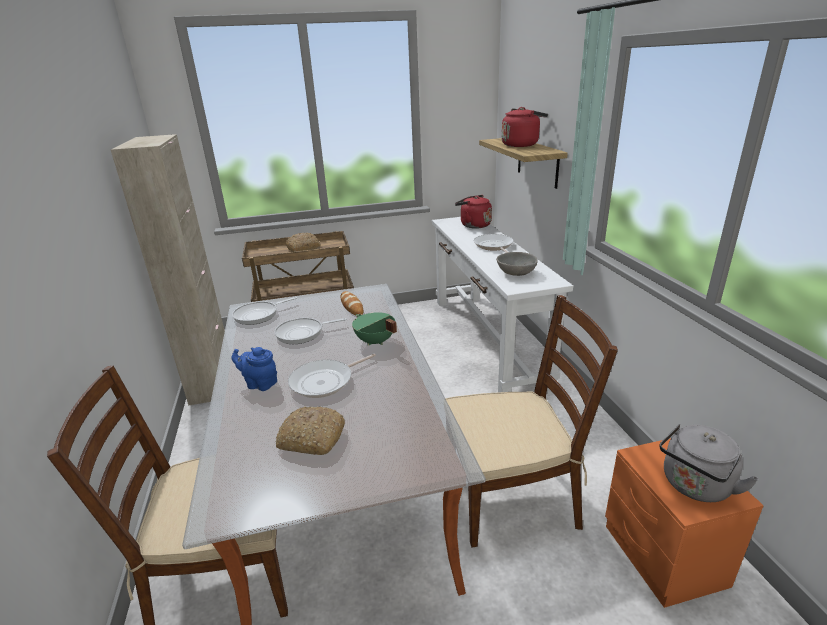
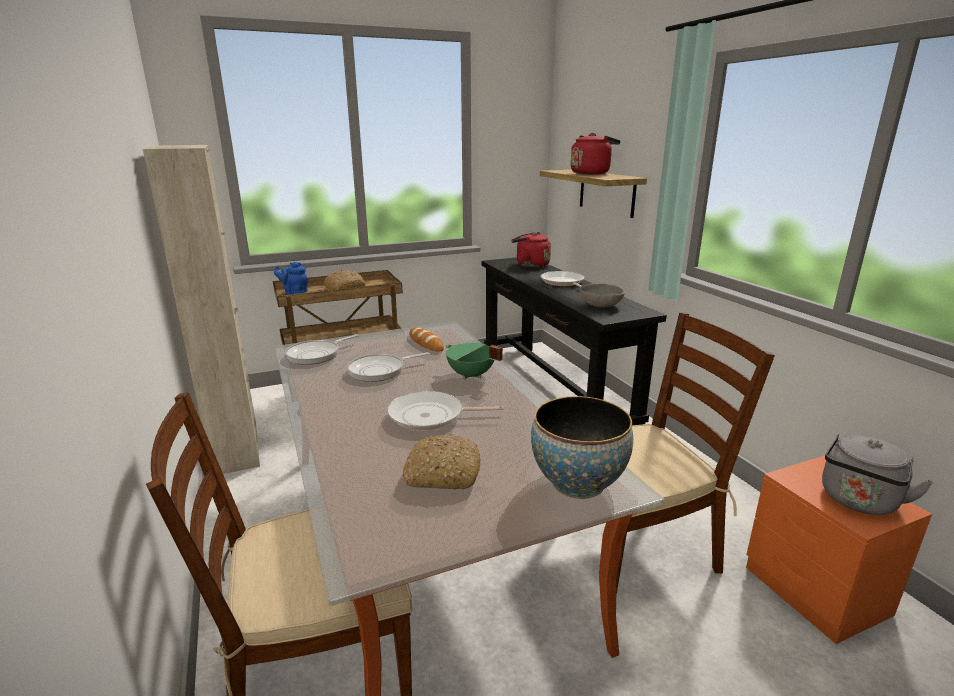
camera: 10 degrees left, 5 degrees down
(260, 384) = (350, 422): blue teapot -> blue teapot (294, 292)
(325, 381) = (431, 416): frying pan -> frying pan turned 45 degrees clockwise
(417, 456) = (577, 483): none -> bowl
(487, 338) = (553, 388): white console table -> black console table

